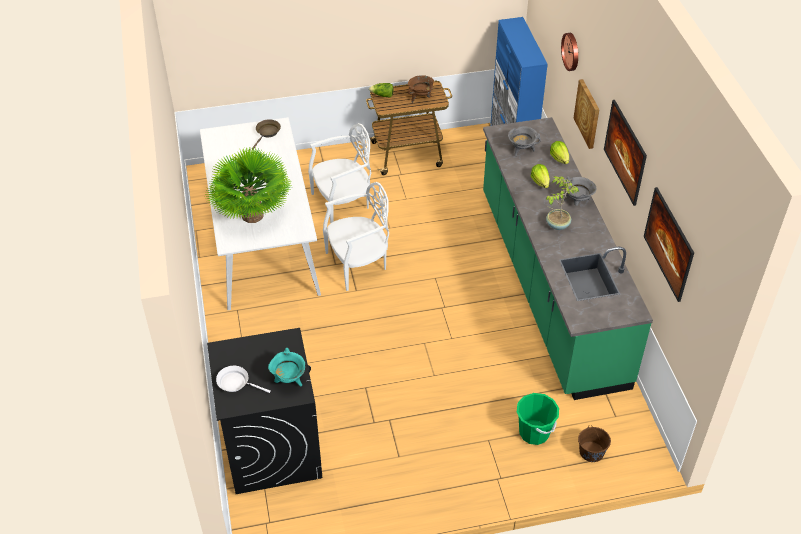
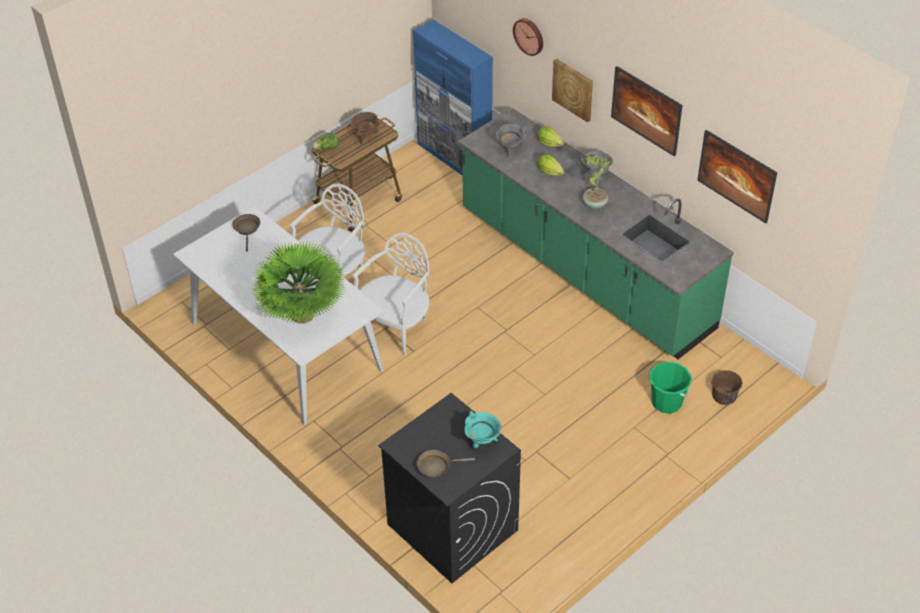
camera: 30 degrees left, 0 degrees up
(236, 383) = (436, 466): white frying pan -> brown frying pan

